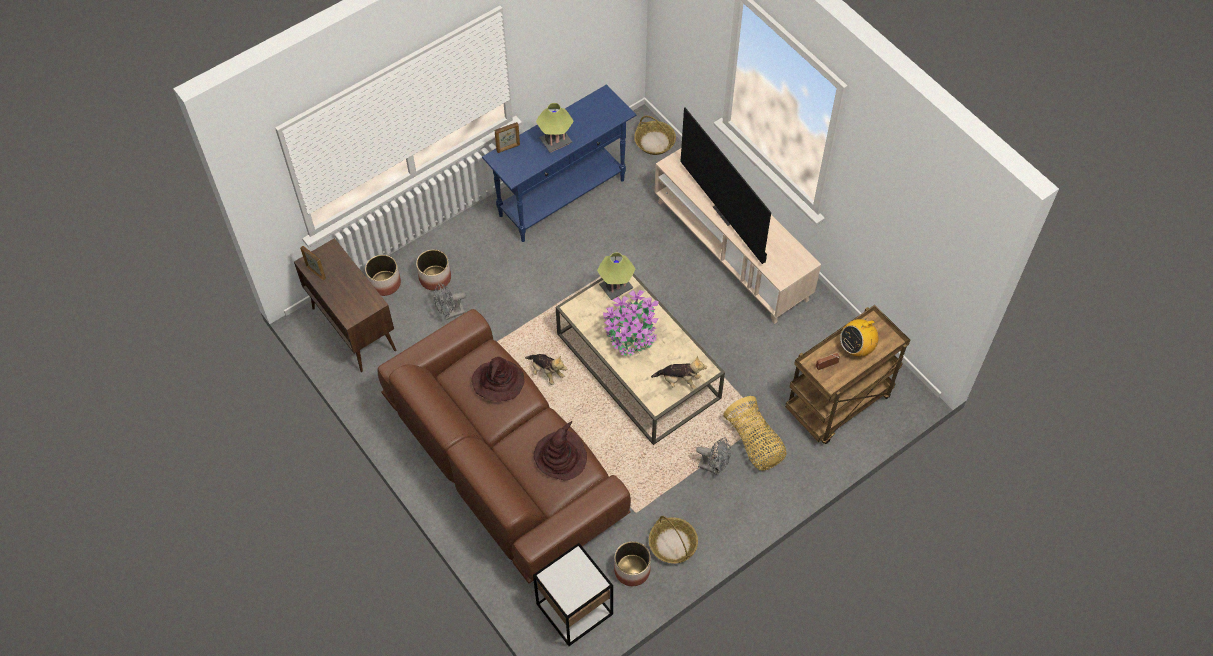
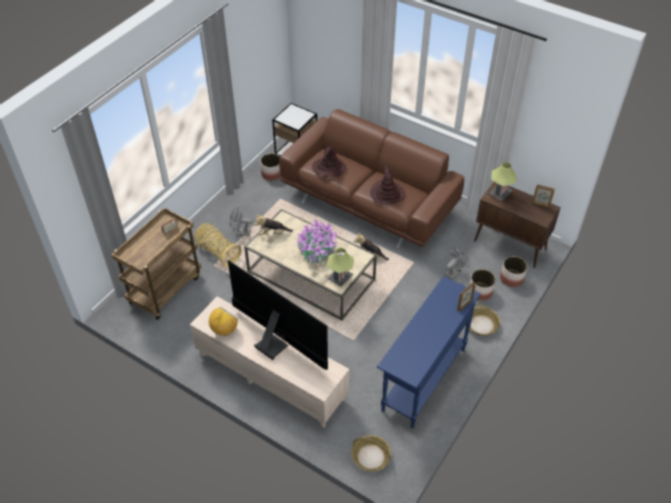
camera: 160 degrees right, 10 degrees down
(555, 141) = (430, 321): table lamp -> table lamp (500, 193)
(672, 544) = (253, 190): basket -> basket (482, 325)
(856, 348) = (150, 246): radio -> radio (224, 330)

